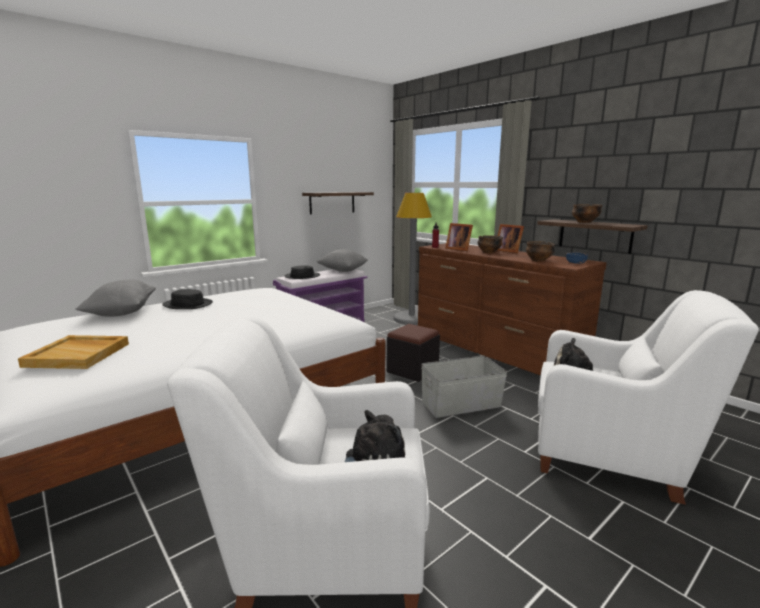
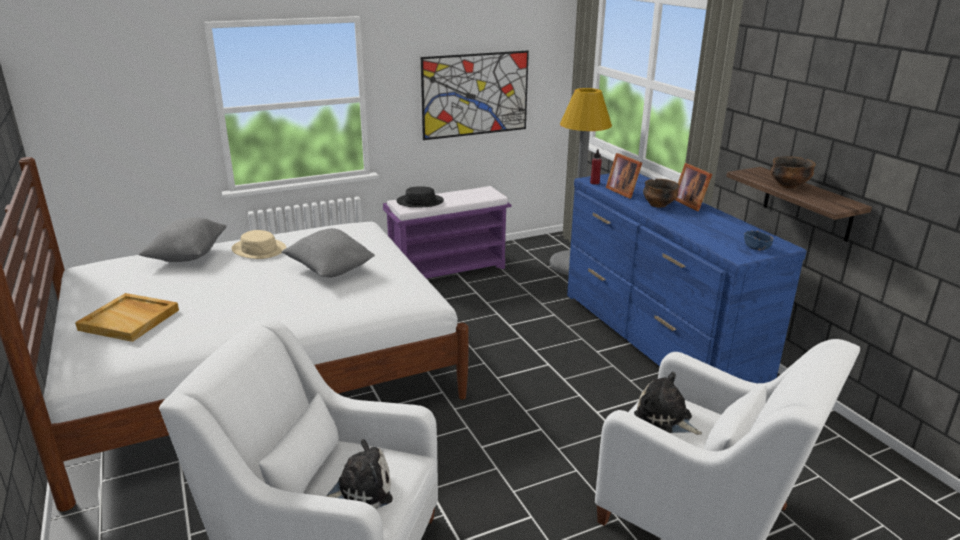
camera: 15 degrees right, 10 degrees up
(188, 304) = (259, 249): black hat -> beige hat
(332, 202) = (475, 94): shelf -> picture
(343, 270) = (479, 194): grey pillow -> grey pillow (330, 270)
(412, 370) = (528, 354): black ottoman -> none
(461, 404) = (561, 415): grey storage box -> none
(494, 351) = (657, 338): brown dresser -> blue dresser
(538, 260) = (708, 235): bowl -> none

